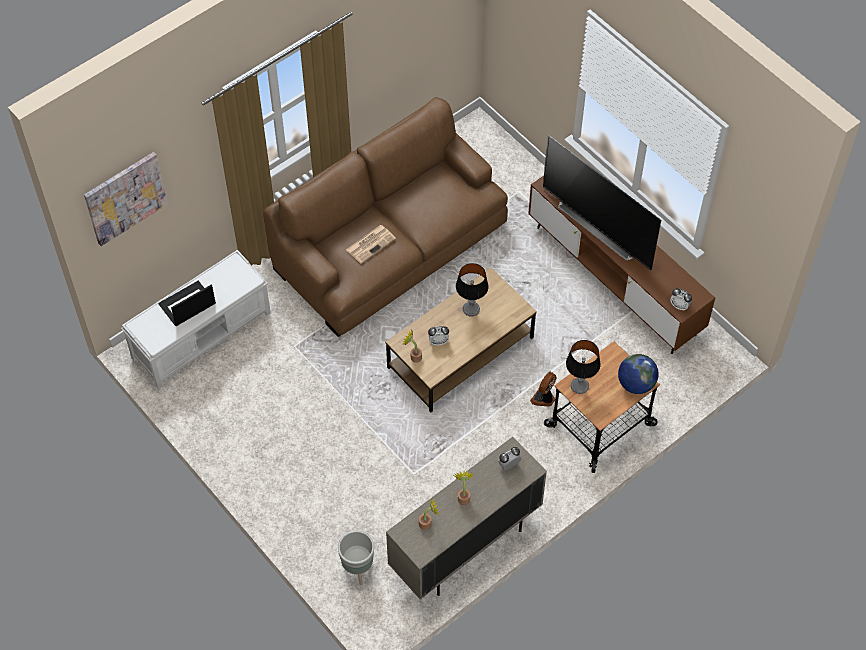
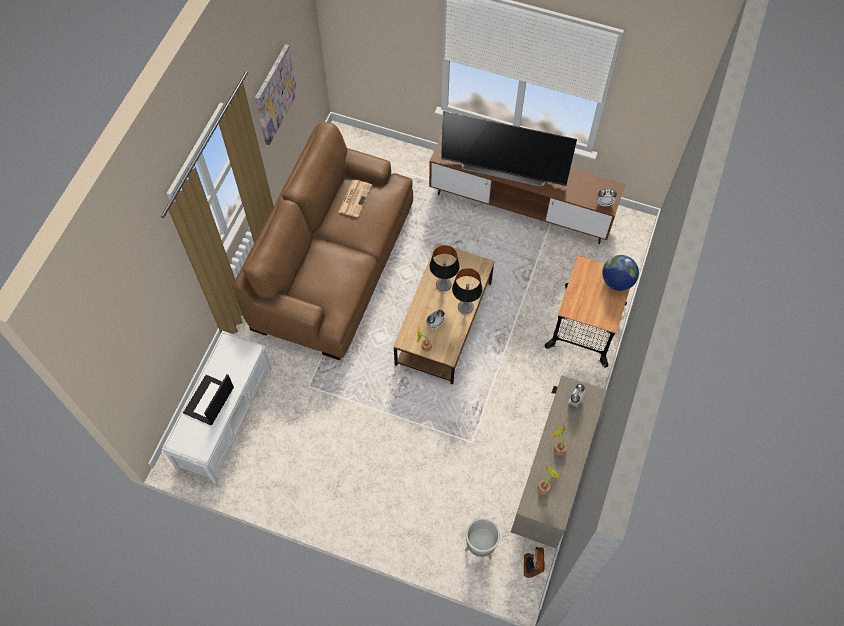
camera: 30 degrees left, 5 degrees up
(125, 198) = (124, 339): picture -> picture (275, 94)
(371, 243) = (332, 270): newspaper -> newspaper (355, 198)
(544, 398) = (530, 327): fan -> fan (534, 566)
(580, 386) = (577, 305): table lamp -> table lamp (465, 307)

